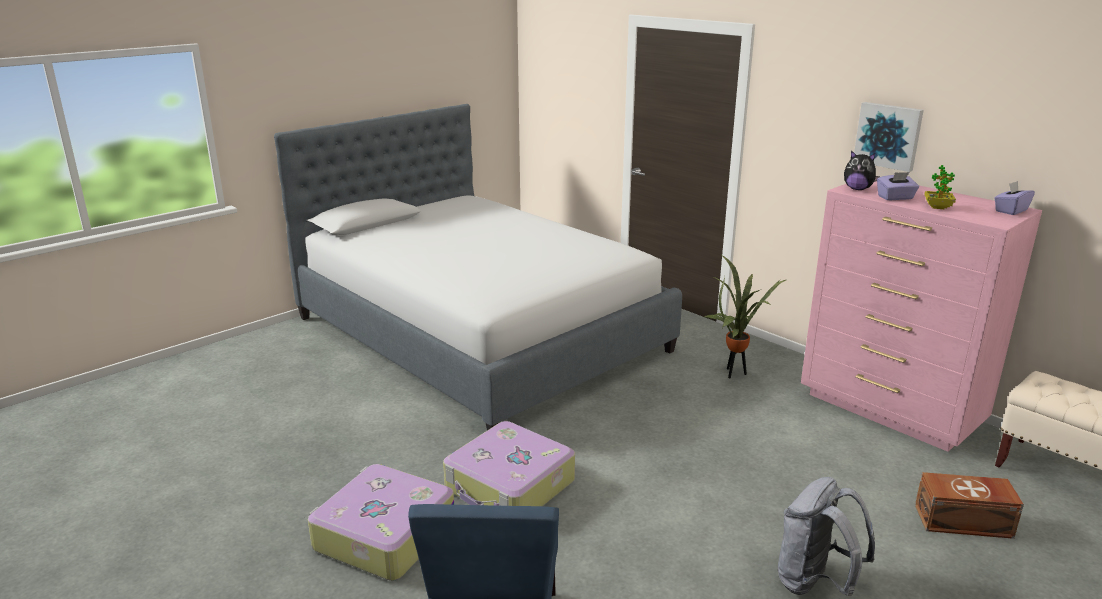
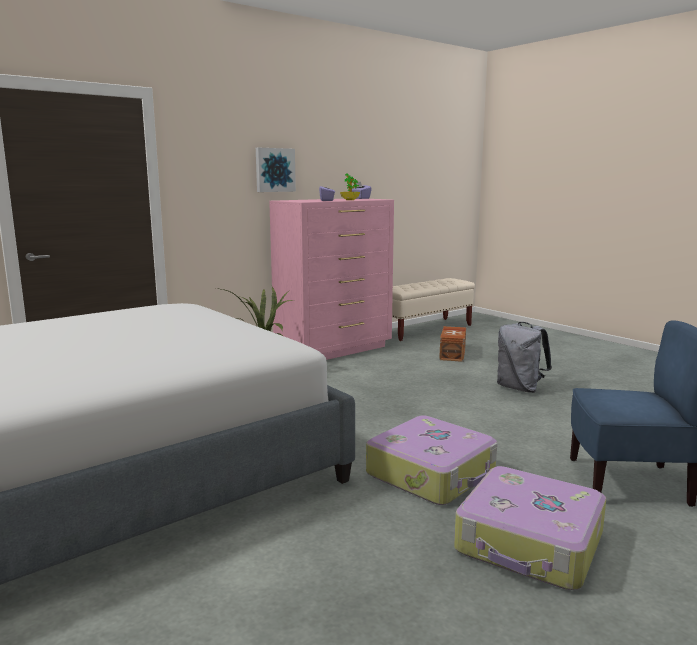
camera: 85 degrees left, 10 degrees down
(858, 189) = (303, 201): plush toy -> none

